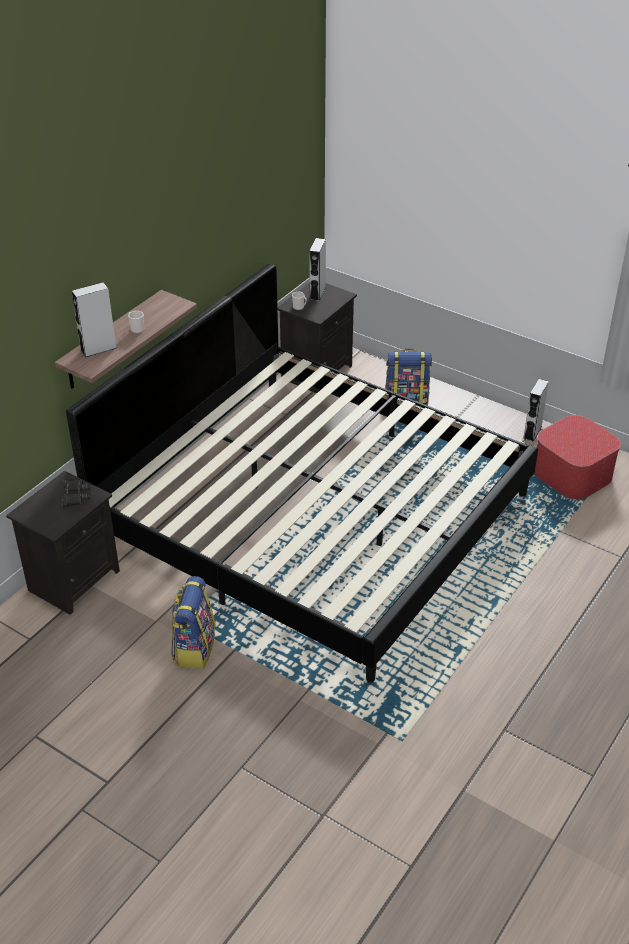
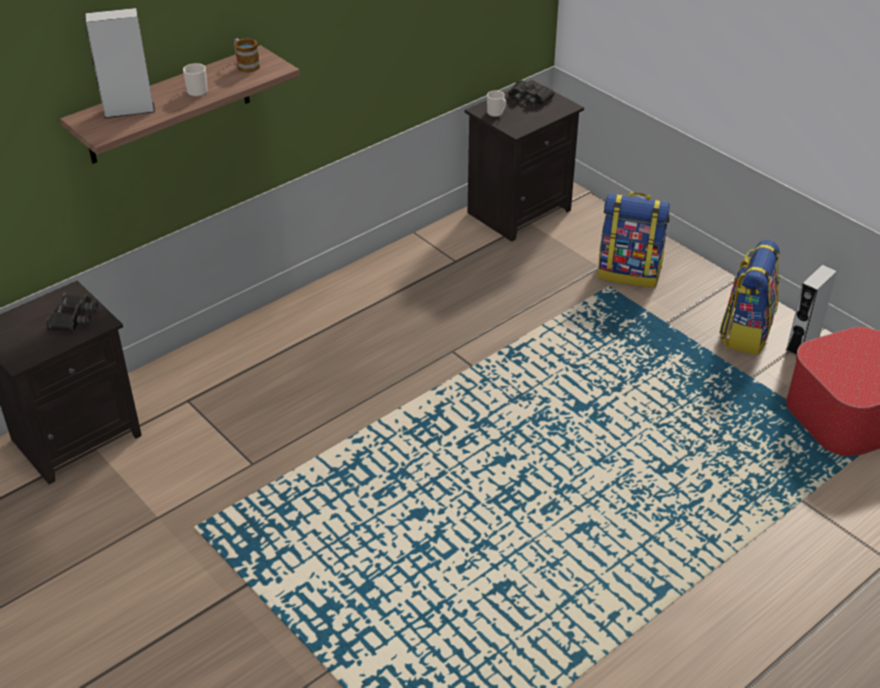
camera: 15 degrees right, 0 degrees up
(159, 305) = (245, 65): none -> mug
(194, 647) = (192, 568): backpack -> backpack (745, 332)
(314, 514) = (439, 406): bed -> none
(317, 293) = (529, 98): grey speaker -> black binoculars

